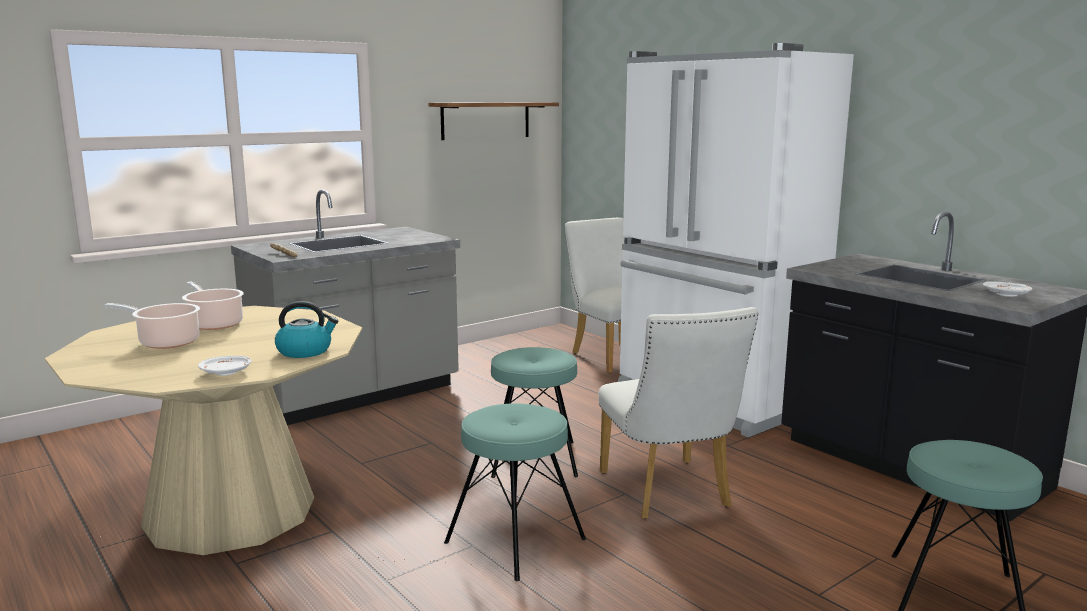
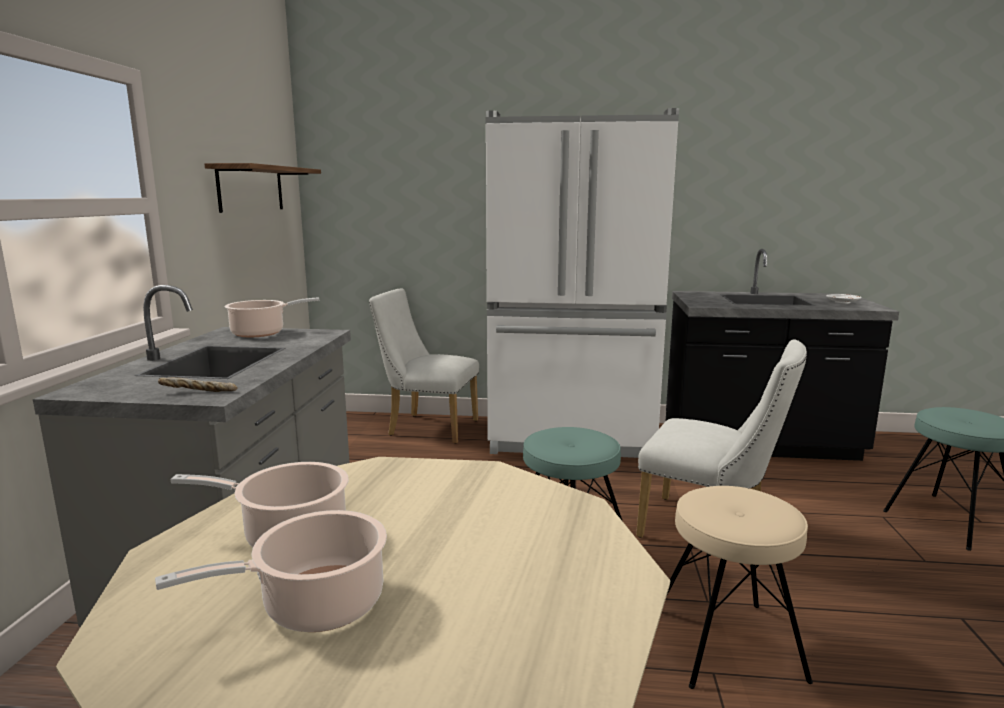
camera: 45 degrees left, 0 degrees up
(226, 373) = (592, 603): white plate -> none
(305, 351) = (559, 519): kettle -> none
(409, 233) = (262, 333): none -> cooking pot
(515, 541) = (726, 643): turquoise stool -> beige stool

